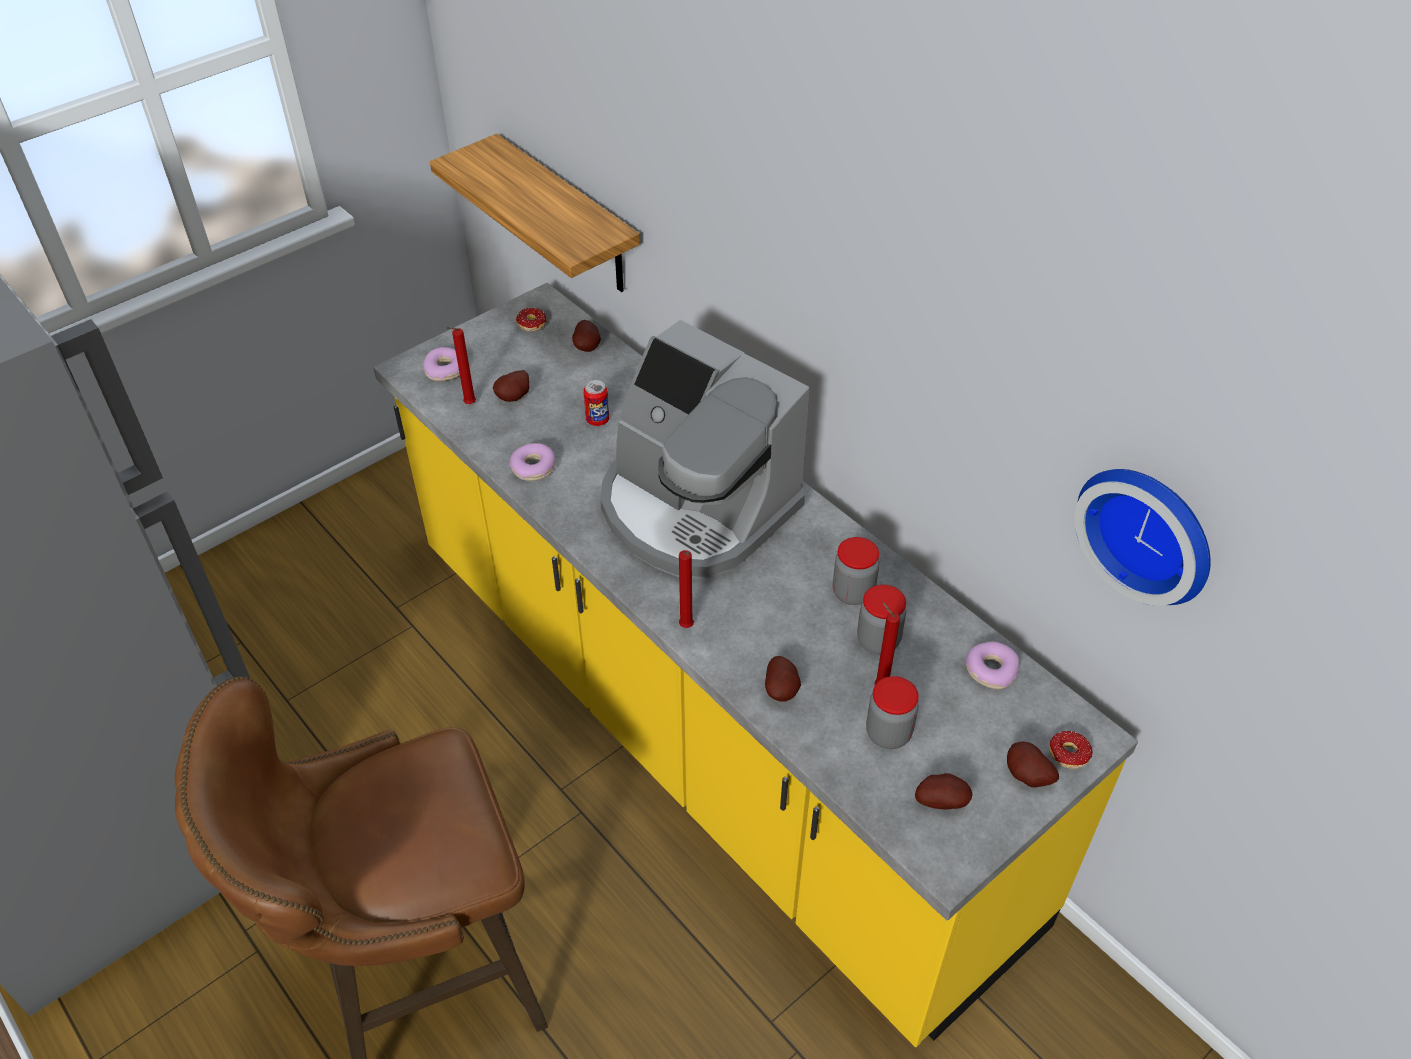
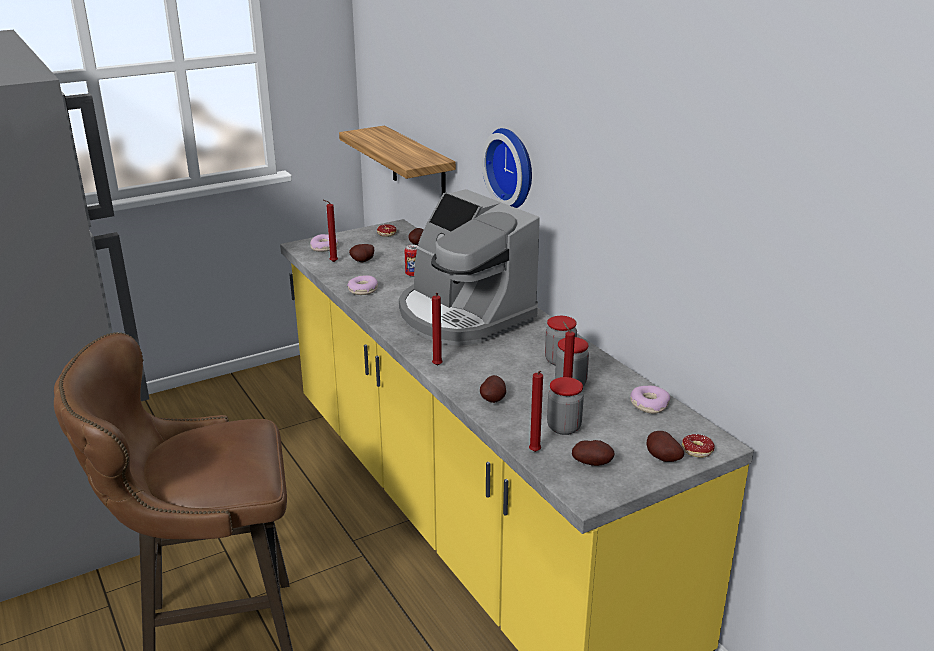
camera: 10 degrees right, 20 degrees down
(861, 790) = (534, 453): none -> red candle
(1149, 530) = (748, 260): wall clock -> wall clock (513, 167)

